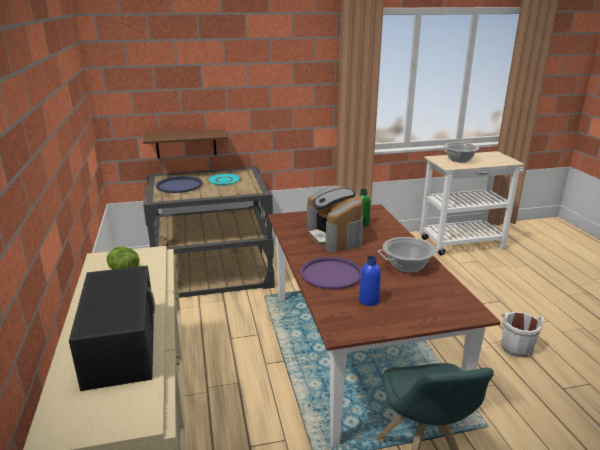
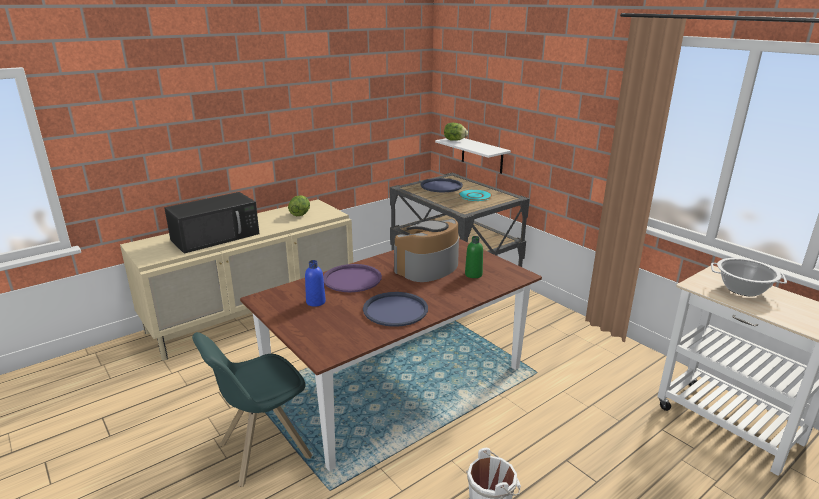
camera: 65 degrees right, 0 degrees up
(159, 136) = (454, 140): none -> lettuce
(186, 144) = (482, 155): brown shelf -> white shelf
(406, 266) = (395, 310): cooking pot -> blue tray

